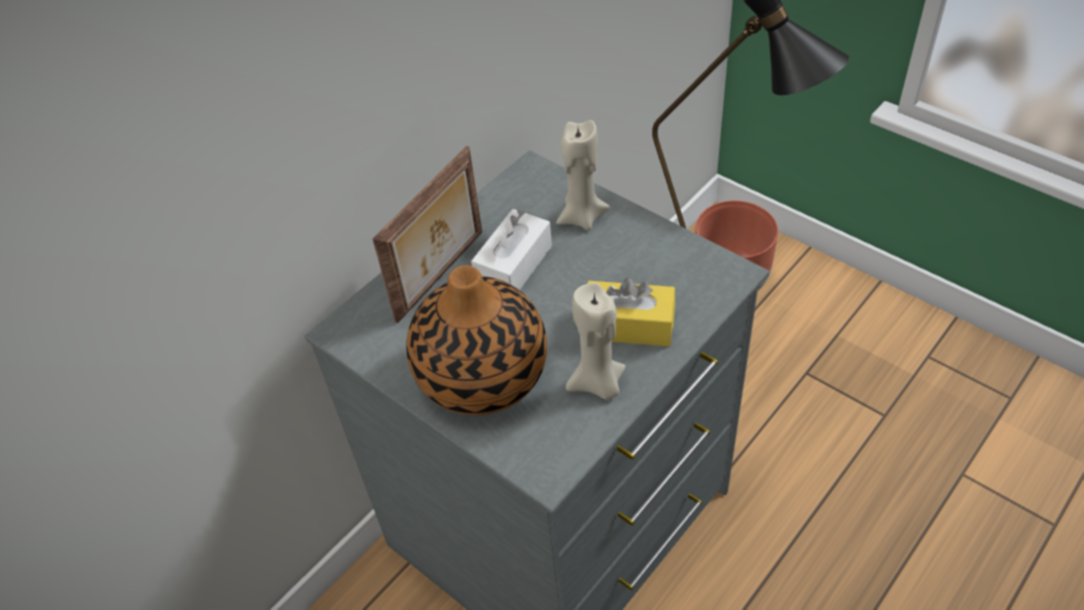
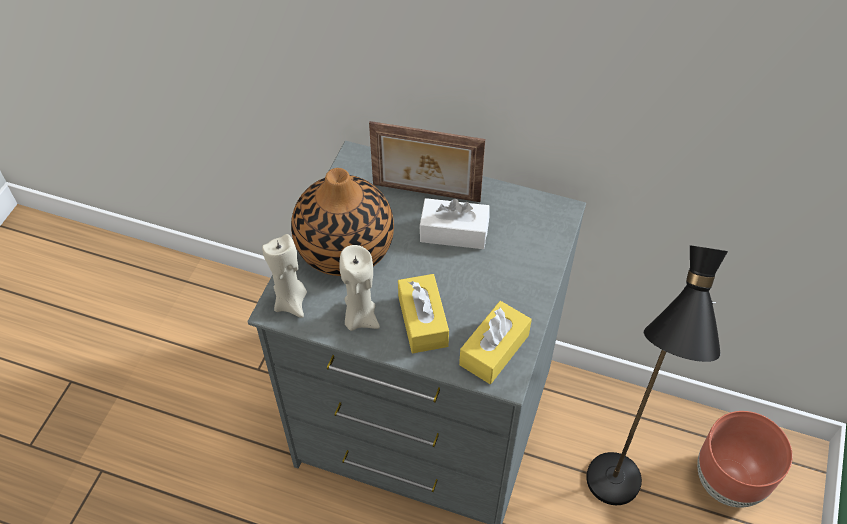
camera: 65 degrees right, 5 degrees up
(581, 217) = (524, 259): beige candle -> beige candle (291, 302)
(692, 273) = (494, 350): none -> yellow tissue box

